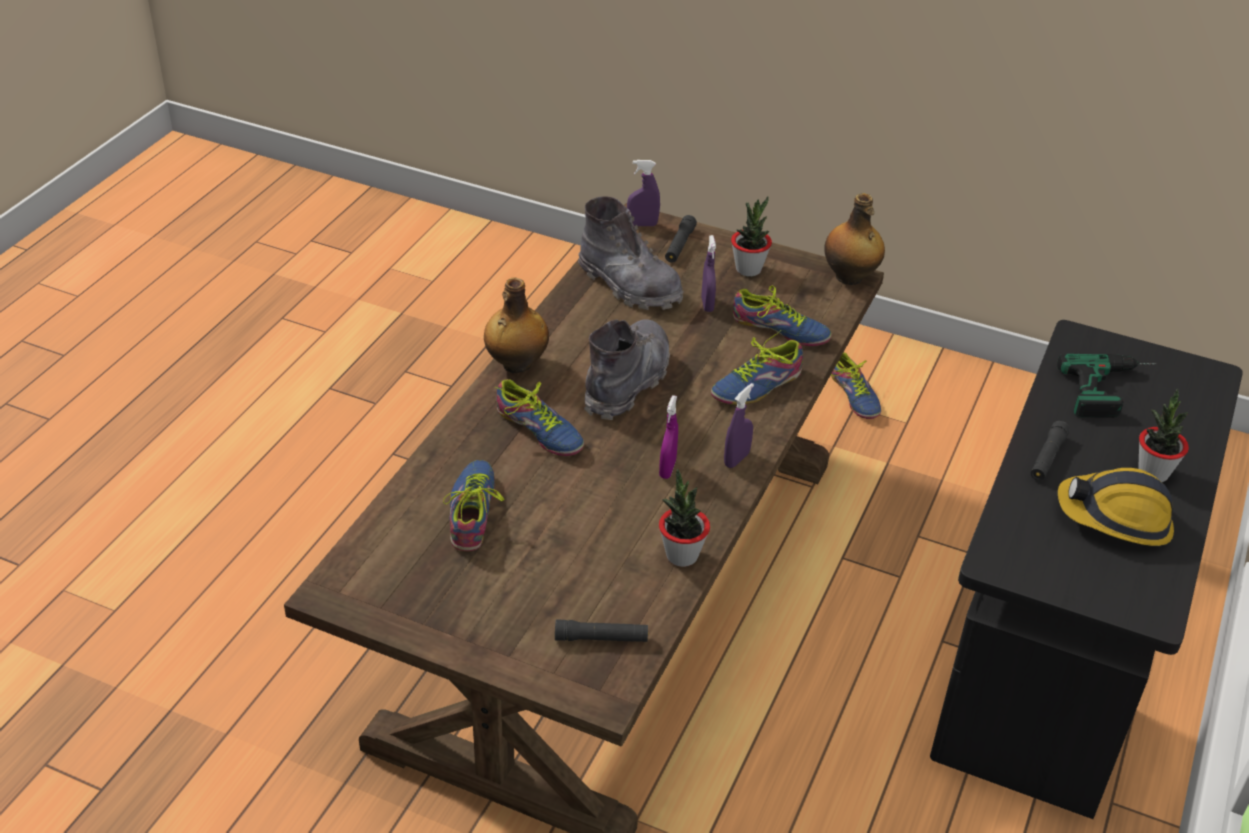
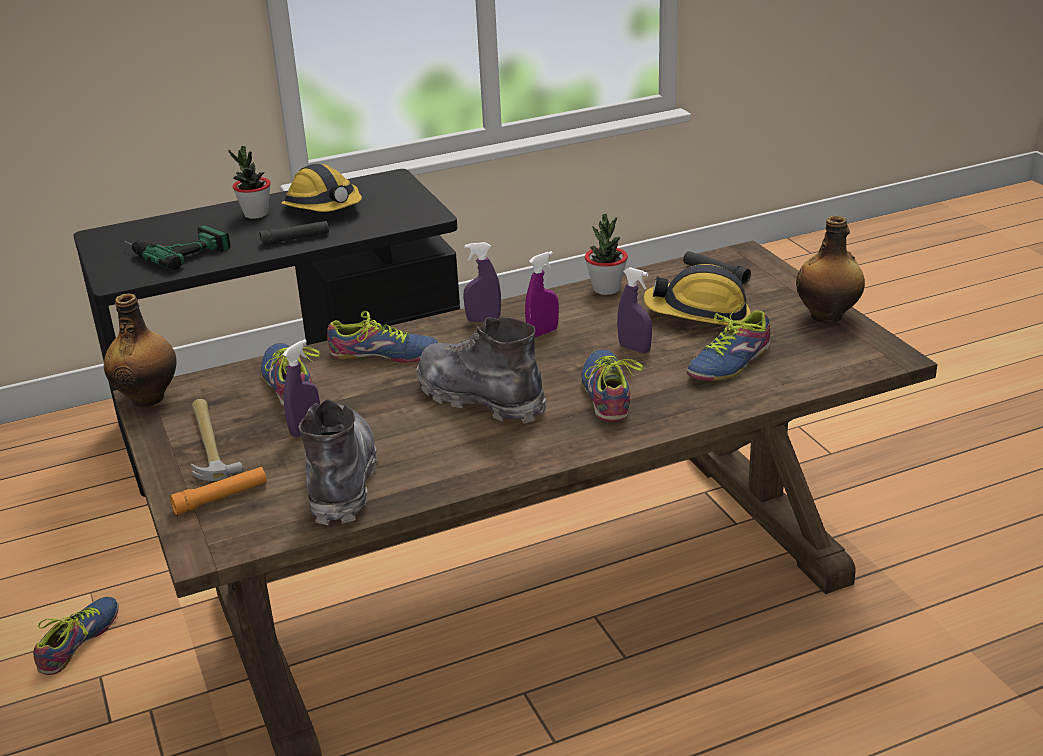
camera: 135 degrees left, 10 degrees down
(516, 365) = (558, 452): bottle -> bottle (827, 316)
(557, 563) = (699, 314): none -> hard hat
(627, 382) = (480, 398): grey boot -> grey boot turned 60 degrees clockwise
(642, 224) = (211, 541): purple spray bottle -> purple spray bottle (634, 348)
(679, 245) = (221, 498): black flashlight -> orange flashlight
(748, 269) = (210, 443): potted plant -> hammer

